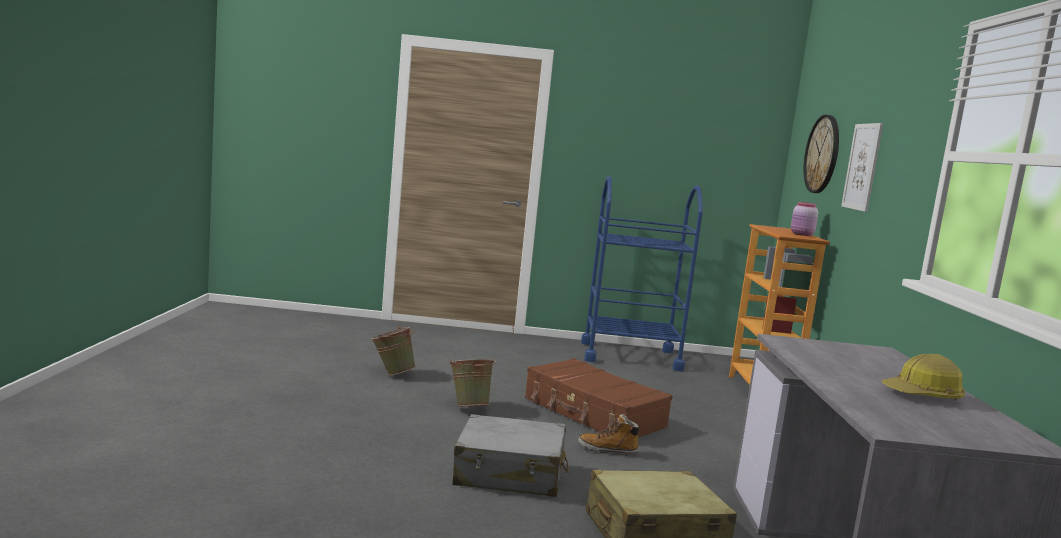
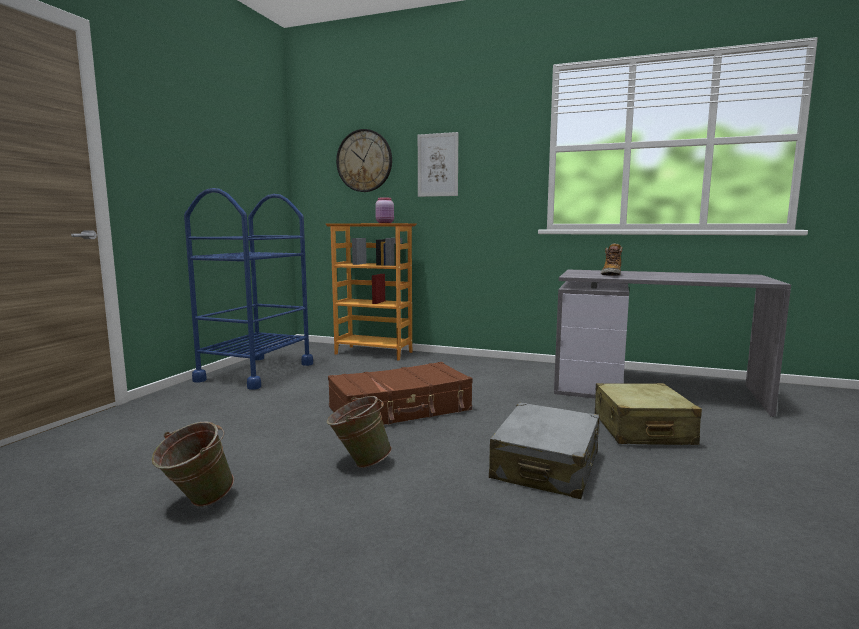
camera: 70 degrees left, 0 degrees up
(608, 450) = (486, 418): boot -> boot (611, 275)
(923, 395) = (681, 275): hard hat -> none

